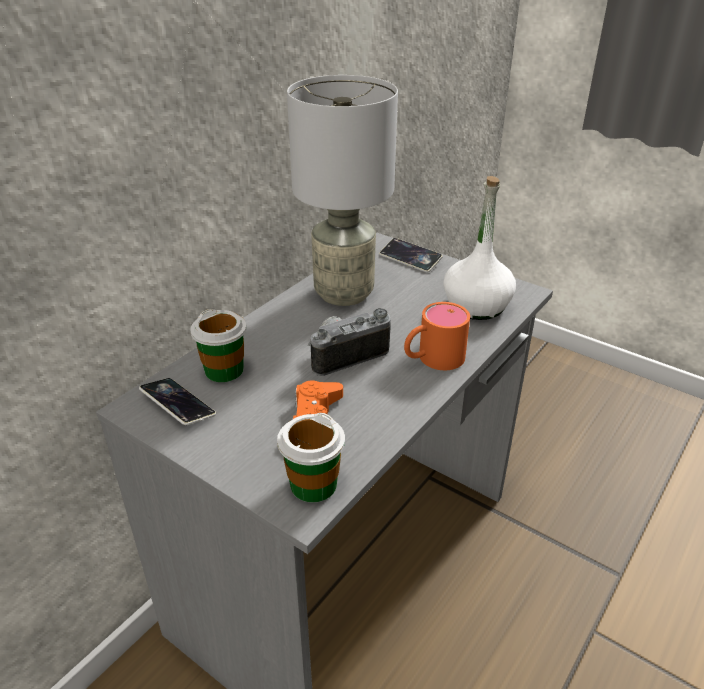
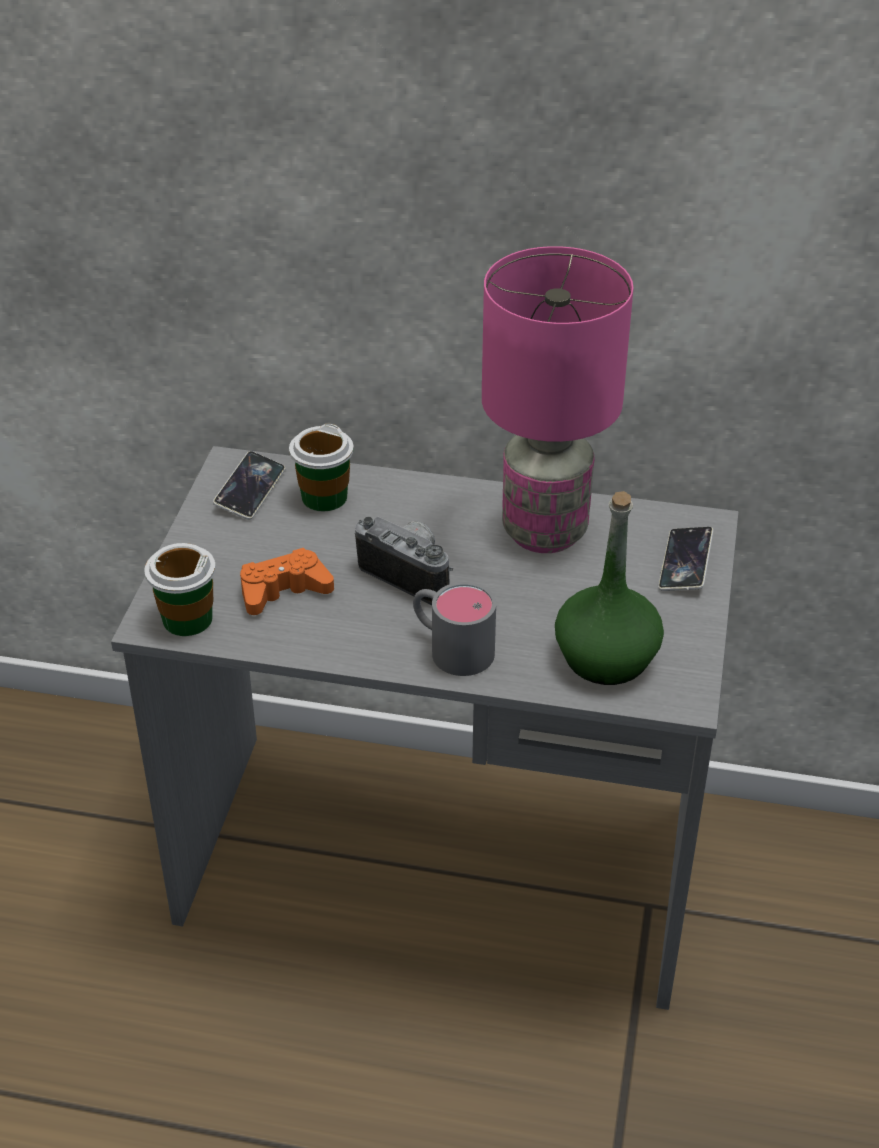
camera: 65 degrees right, 5 degrees up
(345, 293) = (545, 533): grey table lamp -> pink table lamp
(432, 359) = (451, 647): orange mug -> grey mug
(477, 306) = (606, 658): white bottle -> green bottle

